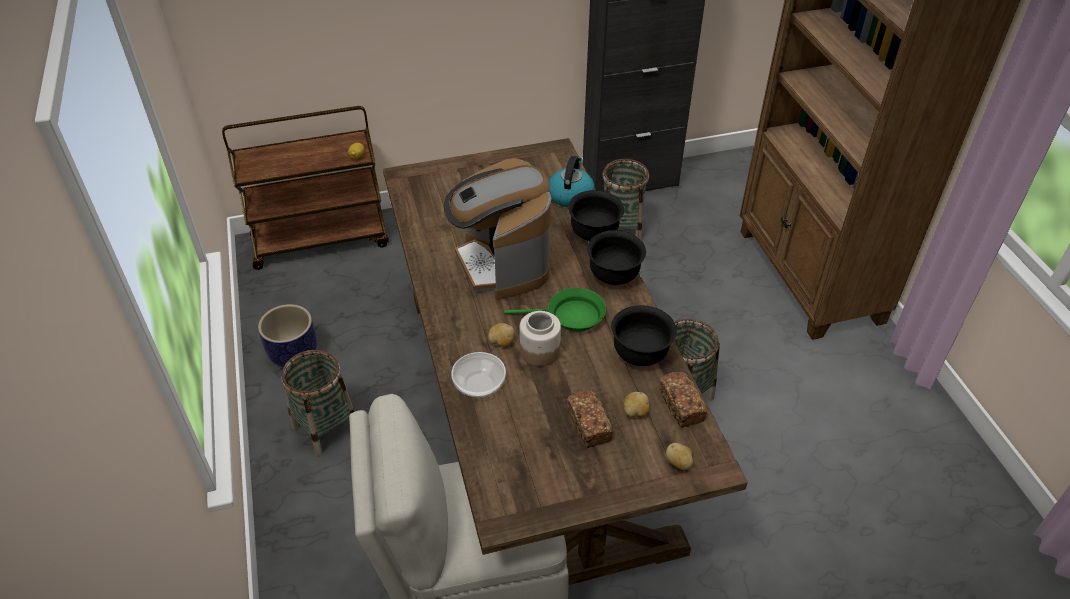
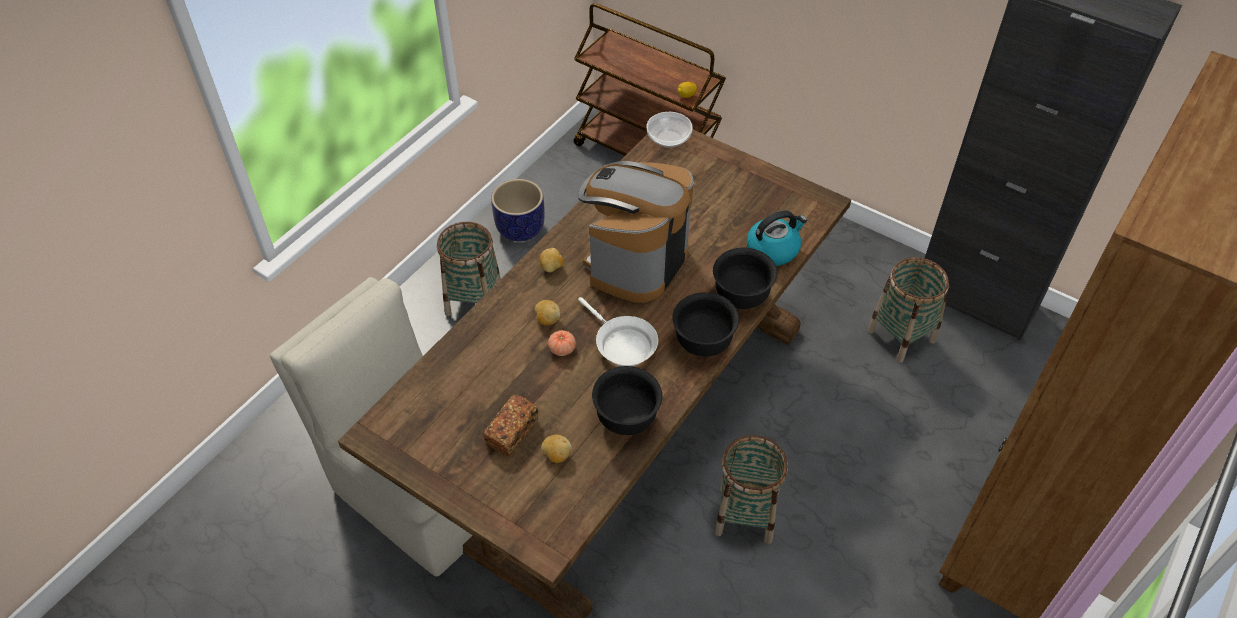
camera: 50 degrees right, 5 degrees up
(480, 384) = (490, 335): bowl -> bowl (669, 139)
(539, 351) = (562, 349): jar -> tomato
(570, 316) = (622, 344): green frying pan -> white frying pan
(678, 463) = (528, 519): potato -> potato (551, 267)
(681, 406) = (594, 484): bread -> none

